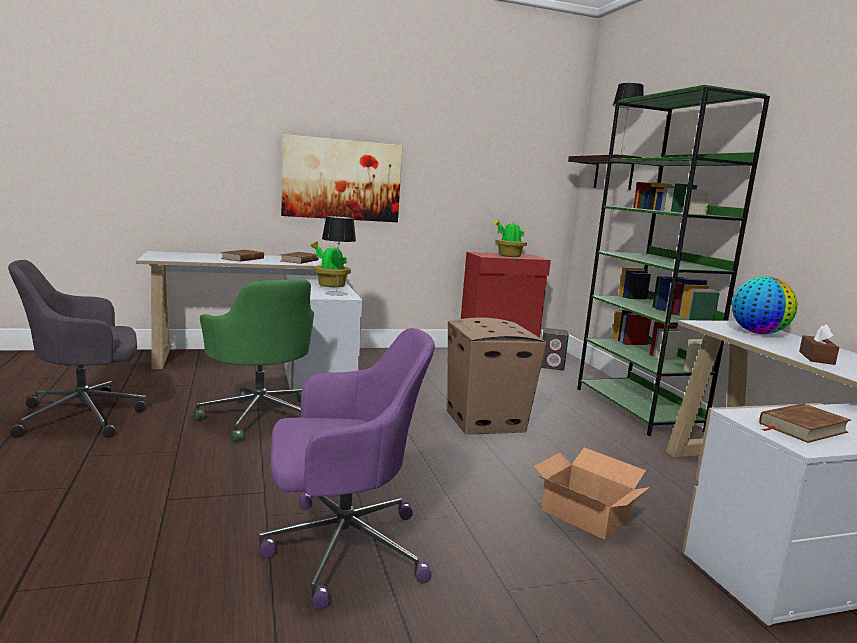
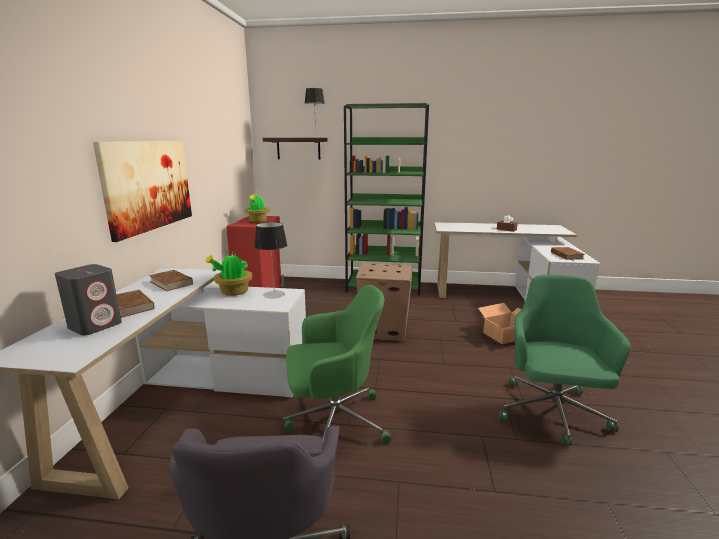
camera: 65 degrees left, 5 degrees up
(341, 548) = (552, 413): purple office chair -> green office chair
(552, 366) = (301, 287): grey speaker -> grey speaker (96, 325)
(758, 333) = (462, 226): globe -> none

